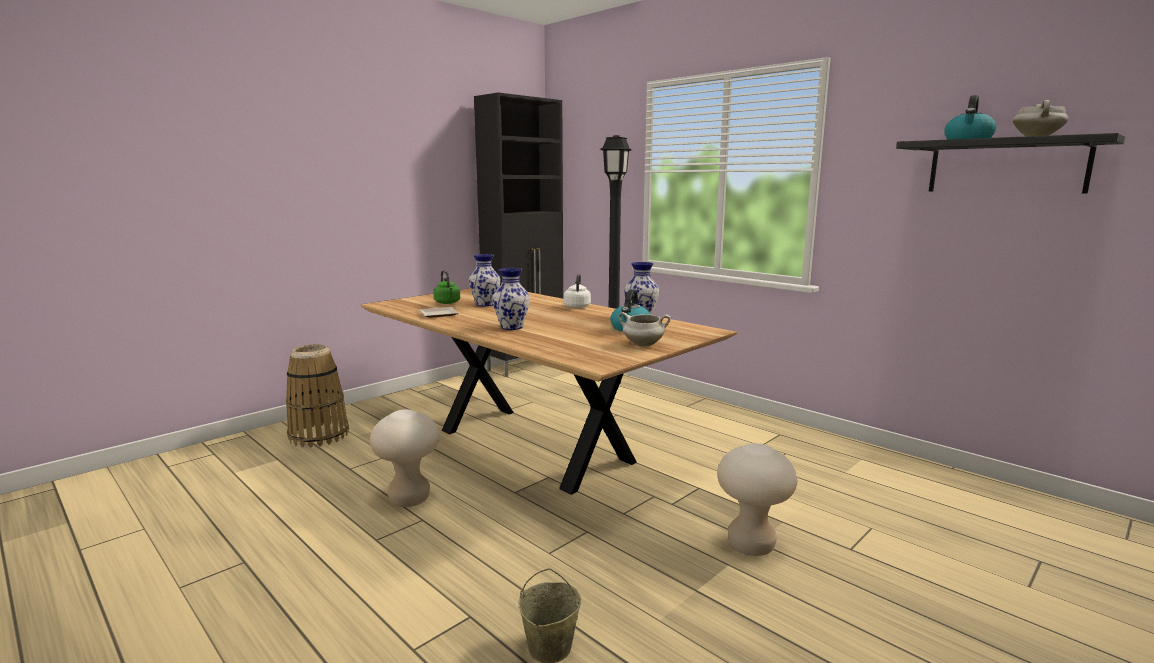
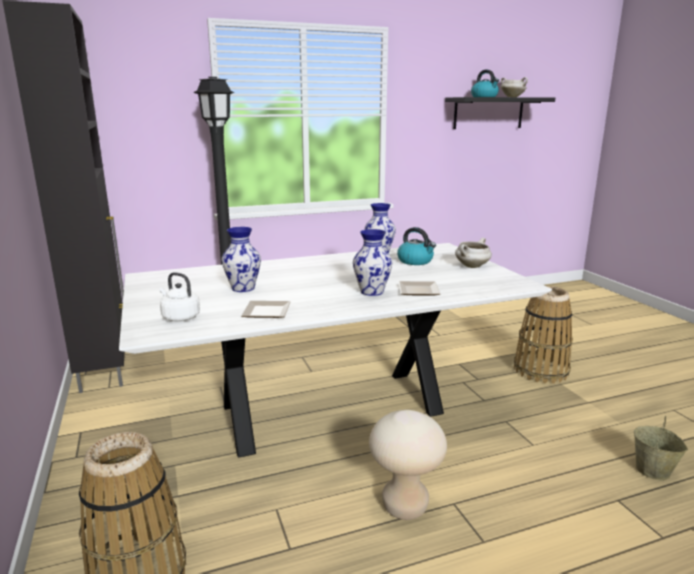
camera: 65 degrees left, 5 degrees up
(447, 303) = (204, 302): green kettle -> none
(531, 336) = (417, 290): none -> plate
(532, 445) = (330, 410): brown dining table -> white dining table
(577, 306) = (308, 261): white kettle -> white kettle (179, 317)
(751, 545) = (541, 371): beige stool -> basket

